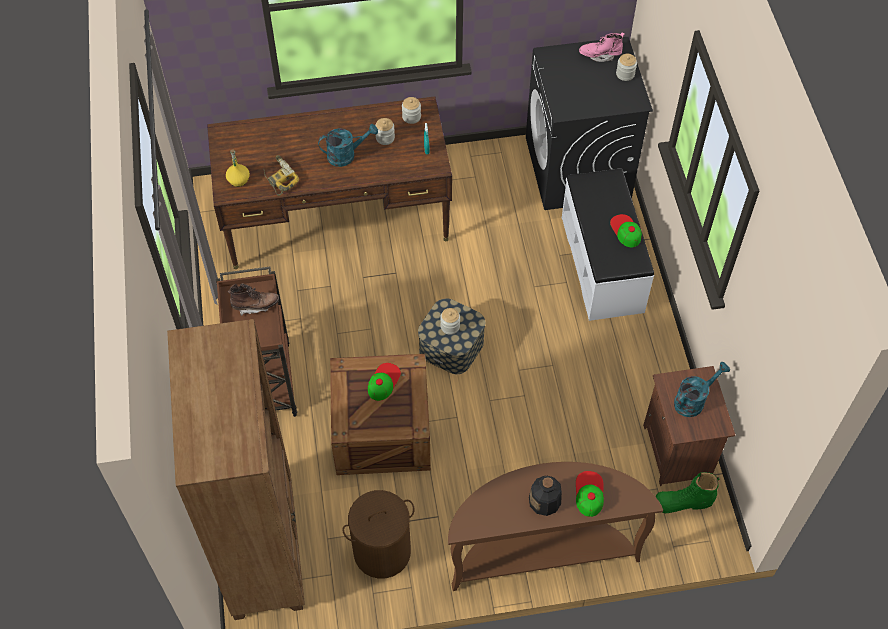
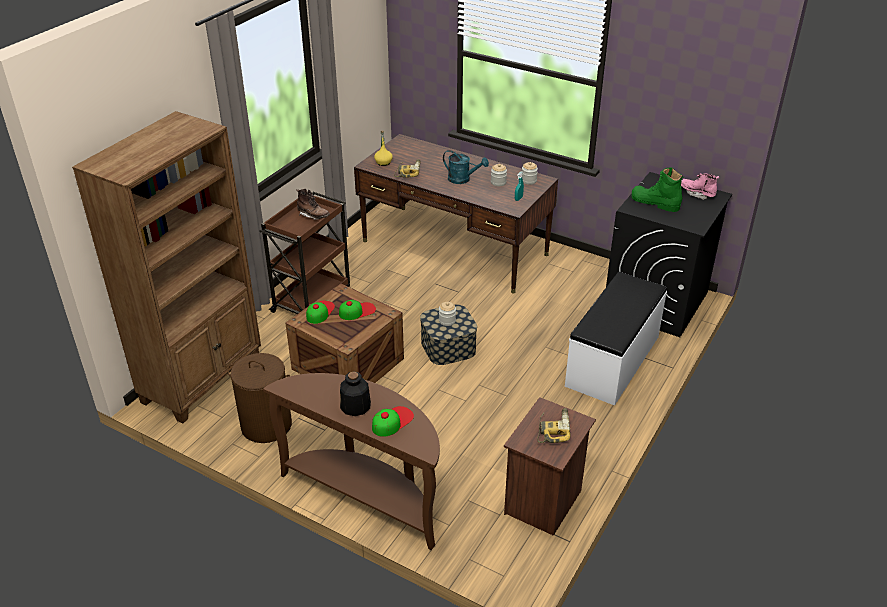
camera: 40 degrees right, 20 degrees down
(625, 74) = (704, 210): jar -> none
(625, 231) = (627, 319): cap -> cap (320, 312)
(684, 502) = (511, 536): green boot -> green boot (655, 203)
(693, 400) = (553, 429): turquoise watering can -> power drill

